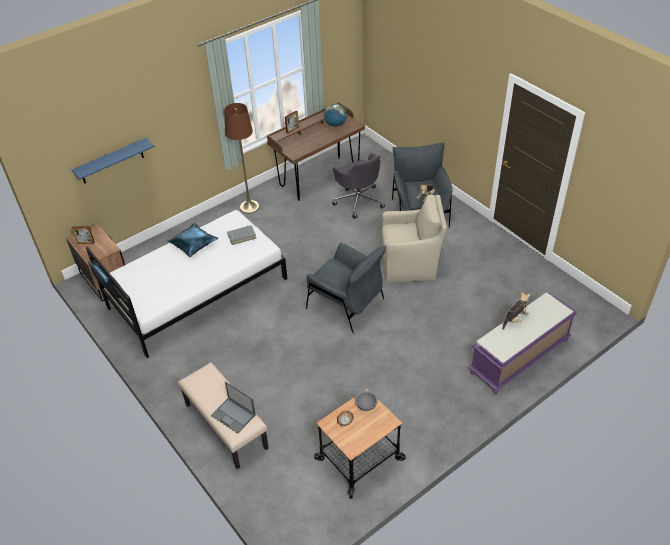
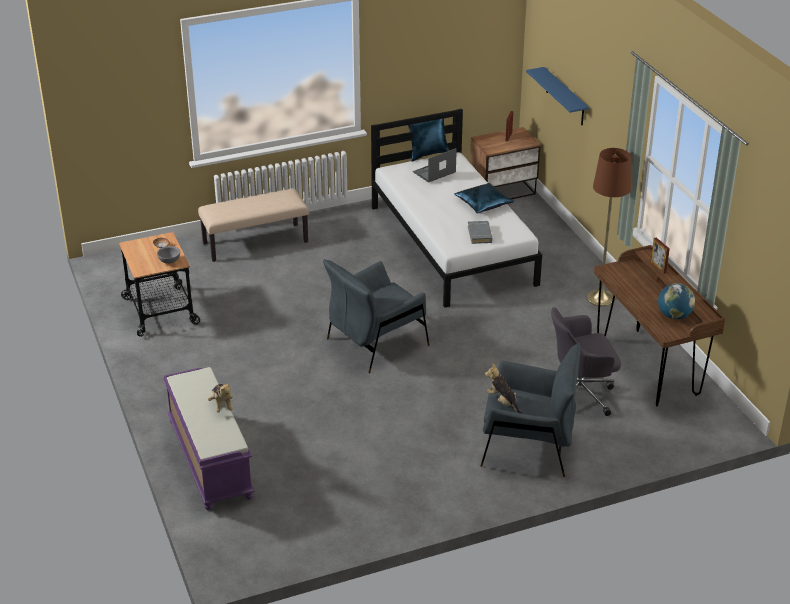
camera: 105 degrees right, 10 degrees down
(233, 415) = (229, 208): laptop -> laptop (434, 172)
(410, 265) = (419, 410): beige armchair -> none

